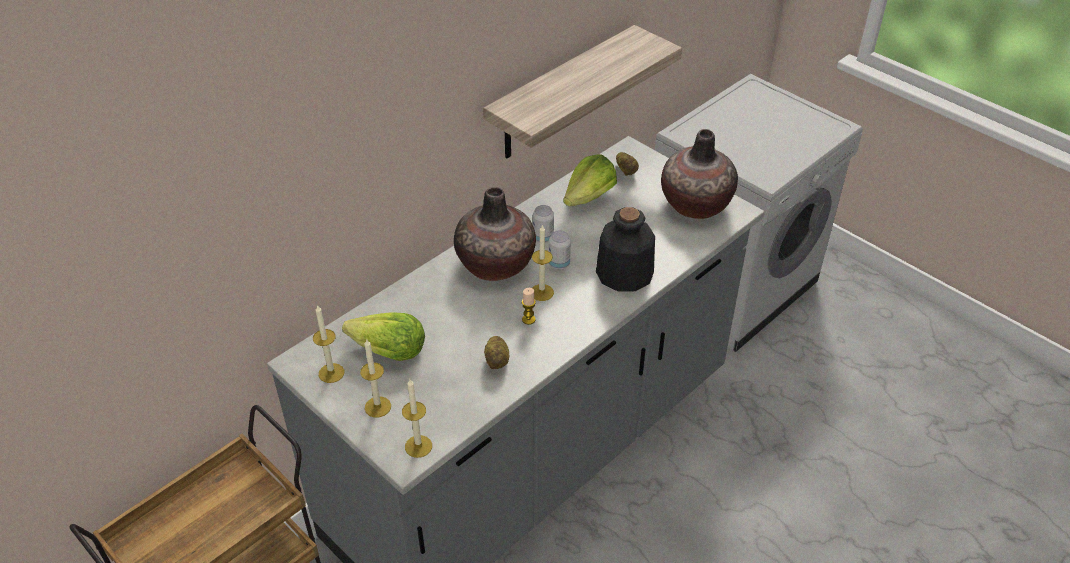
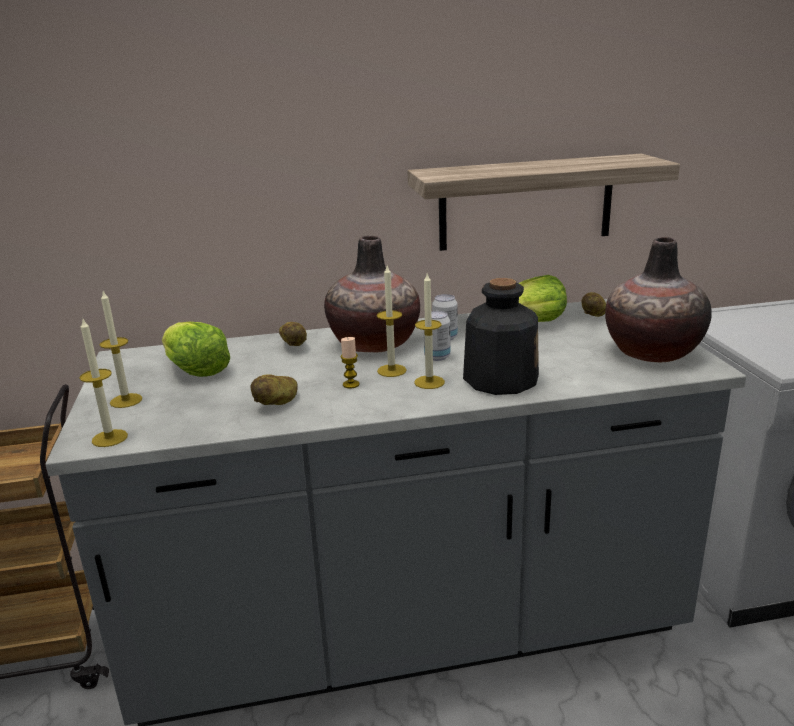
camera: 35 degrees right, 20 degrees down
(331, 373) = (130, 369): candle -> candle (429, 382)
(435, 291) = (294, 346): none -> potato

